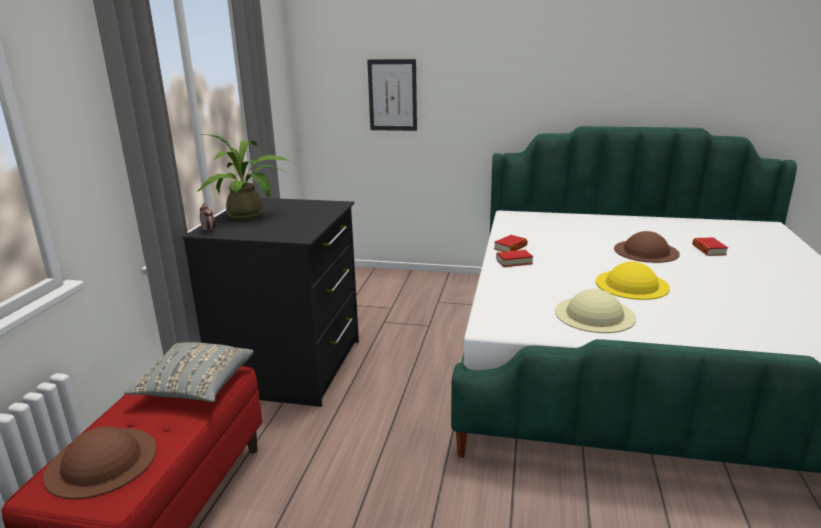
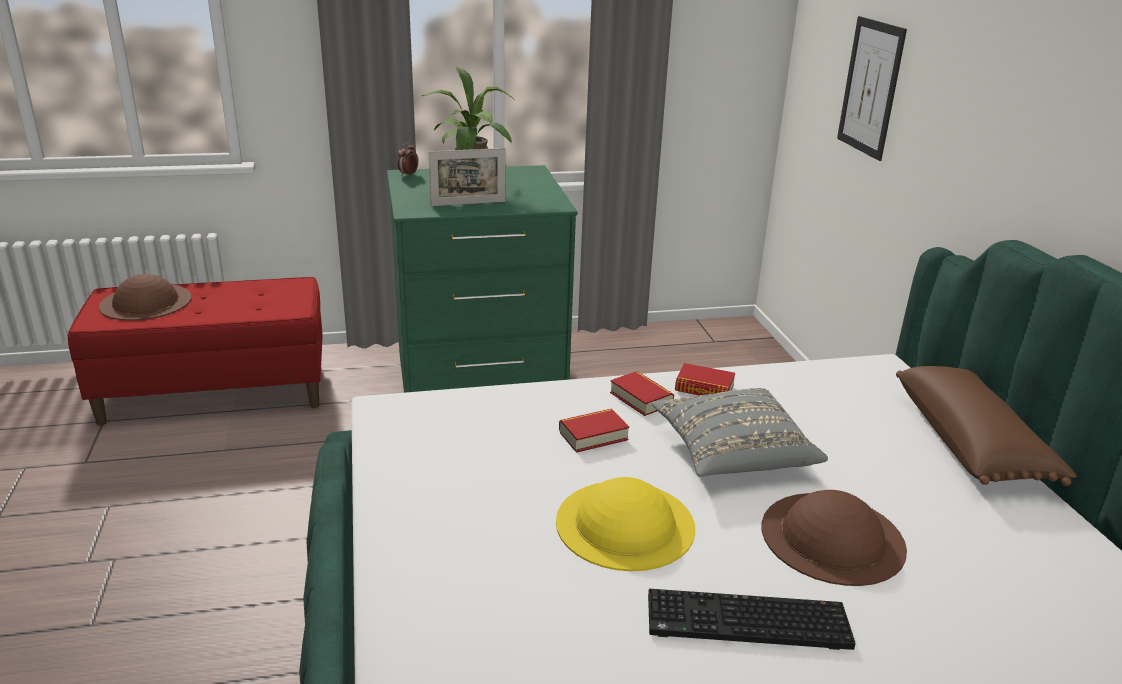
camera: 65 degrees right, 5 degrees up
(195, 387) = (264, 303): grey pillow -> grey pillow (732, 453)
(292, 366) = (480, 381): black dresser -> green dresser
(305, 222) = (468, 203): none -> picture frame
(581, 216) = (971, 444): none -> brown pillow
(594, 314) = (469, 490): beige hat -> none
(705, 276) = (745, 624): none -> keyboard
(709, 250) = (939, 636): book -> book (593, 436)

